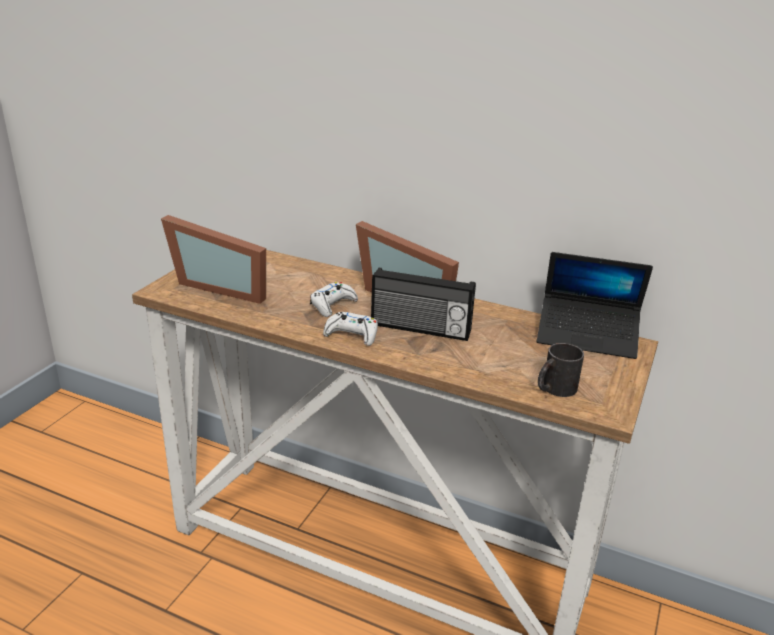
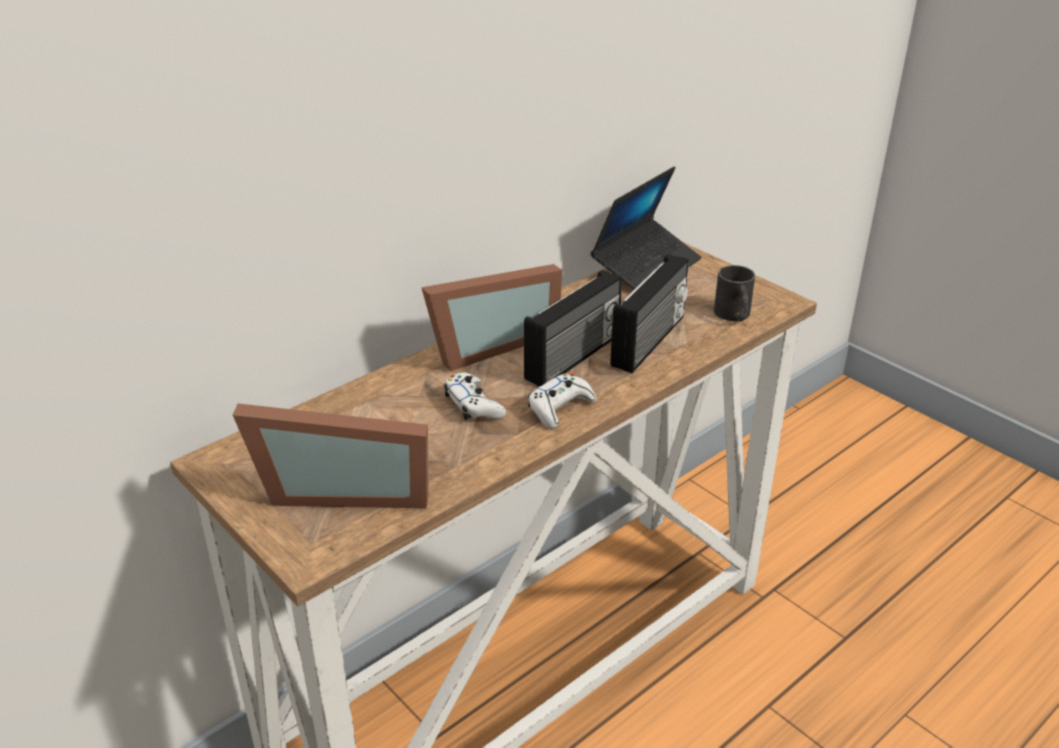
camera: 65 degrees left, 5 degrees up
(223, 286) = (344, 489): picture frame -> picture frame turned 45 degrees clockwise
(472, 355) = (650, 341): none -> radio

